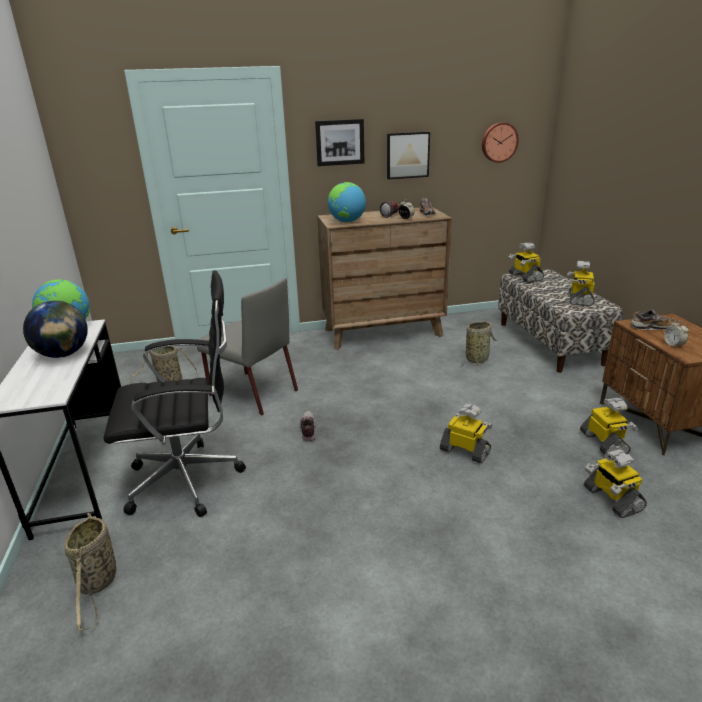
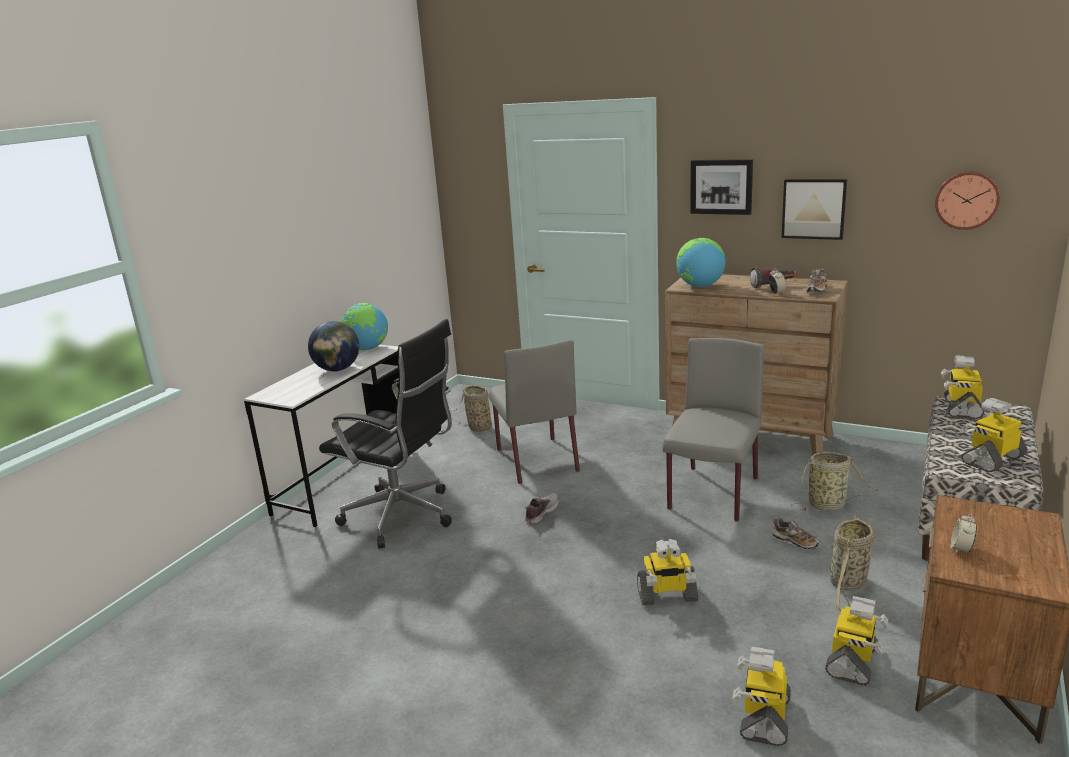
camera: 40 degrees right, 5 degrees down
(98, 583) = (274, 563): basket -> basket (847, 584)
(407, 375) = (713, 494): none -> grey chair
(465, 451) = (666, 595): toy robot -> toy robot turned 105 degrees clockwise
(651, 327) = (977, 519): shoe -> shoe (795, 542)

